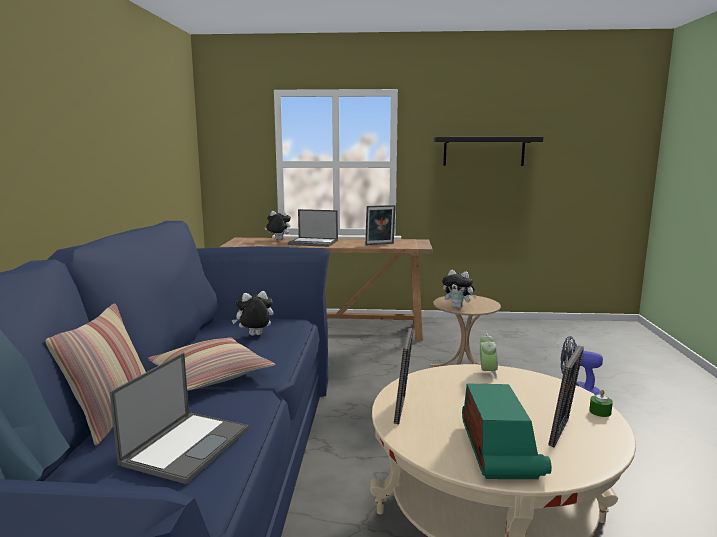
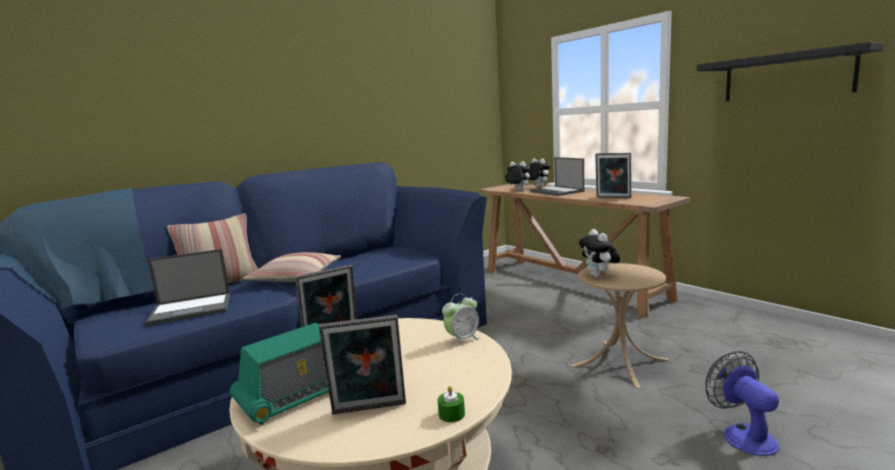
camera: 50 degrees right, 0 degrees up
(255, 336) = (380, 260): plush toy -> plush toy (517, 191)

